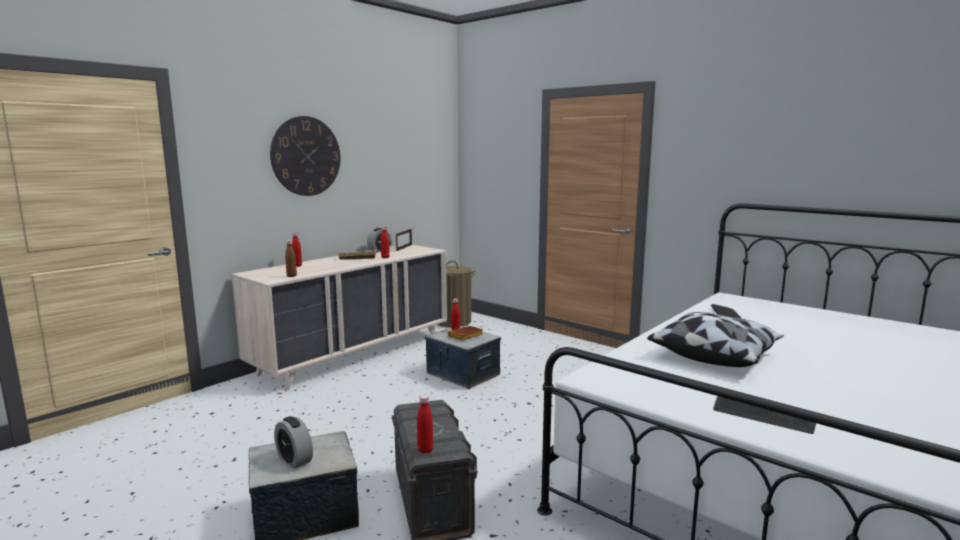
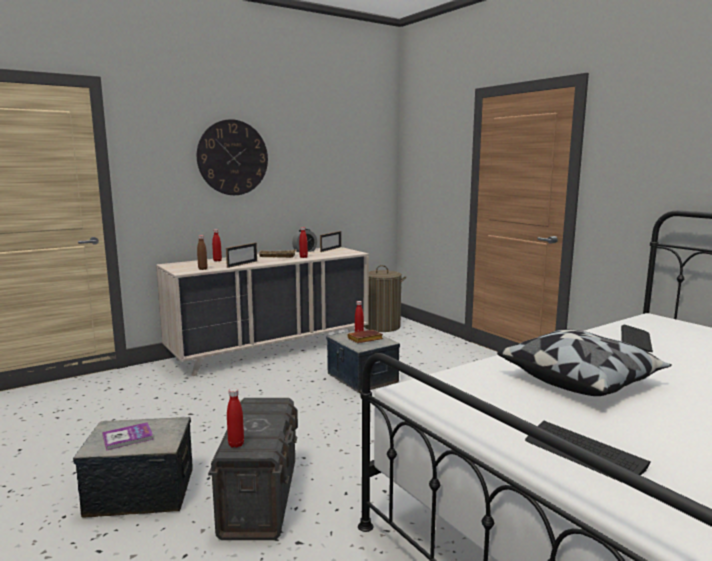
camera: 15 degrees right, 0 degrees up
(294, 460) = (128, 437): alarm clock -> book
(329, 268) = (242, 264): none -> picture frame

